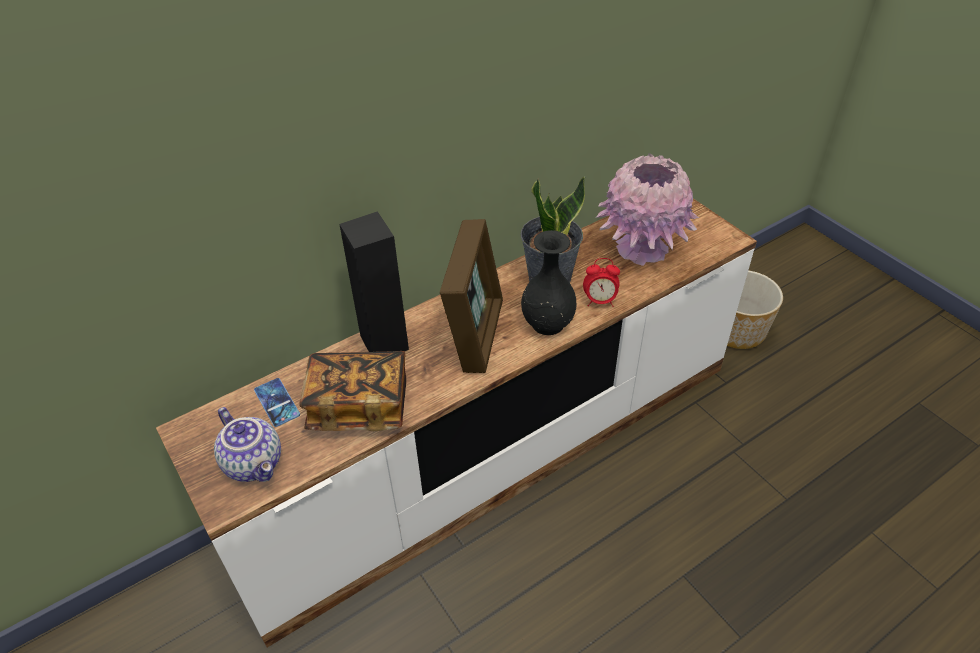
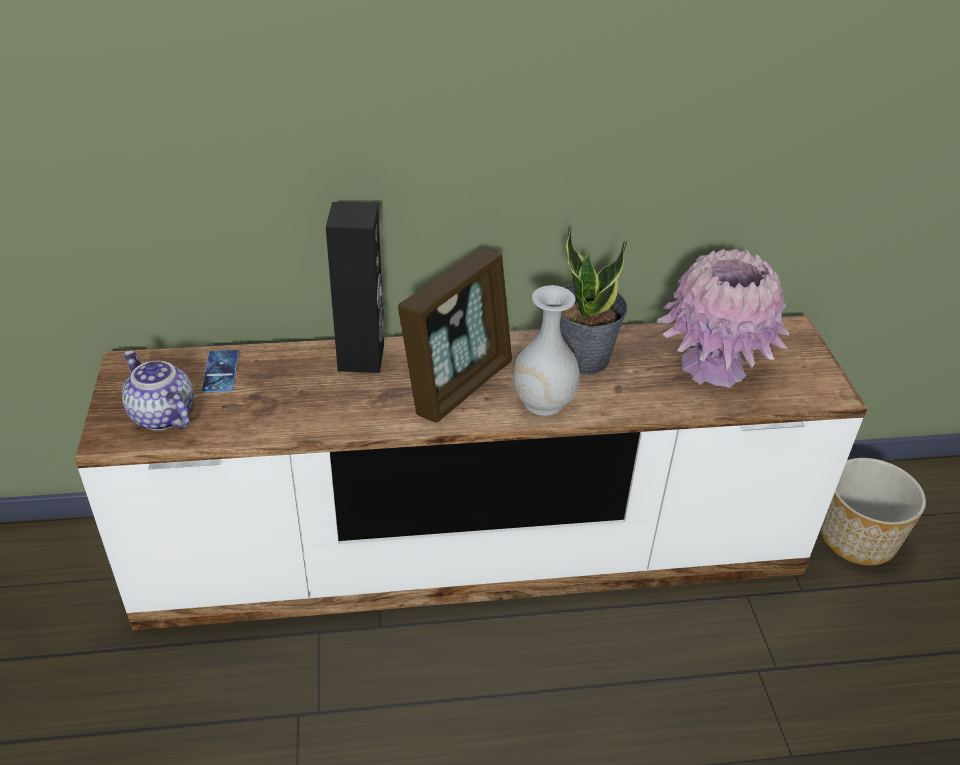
camera: 25 degrees right, 5 degrees down
(255, 463) = (161, 416): teapot -> teapot turned 150 degrees clockwise
(359, 405) = (292, 404): book -> none
(547, 323) = (543, 402): black vase -> white vase
(600, 301) = (619, 402): alarm clock -> none

